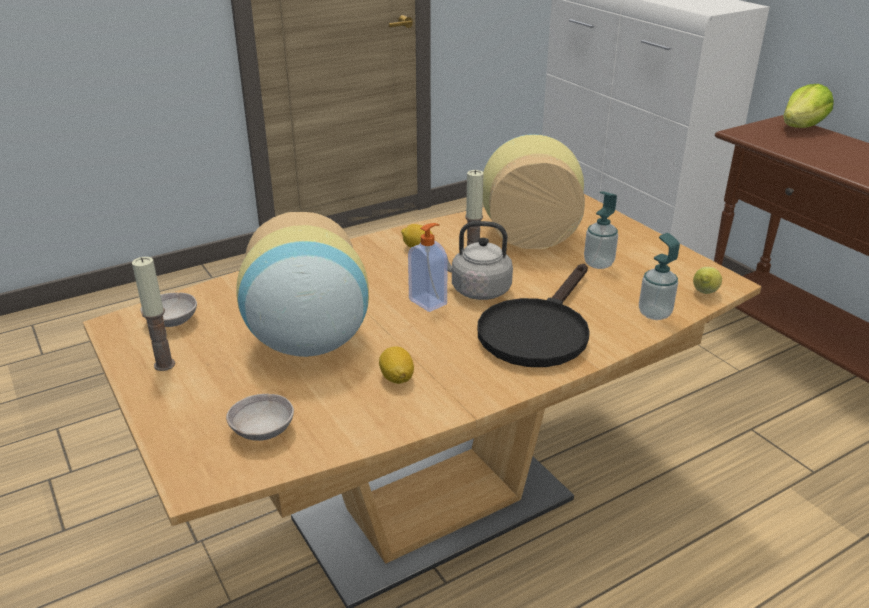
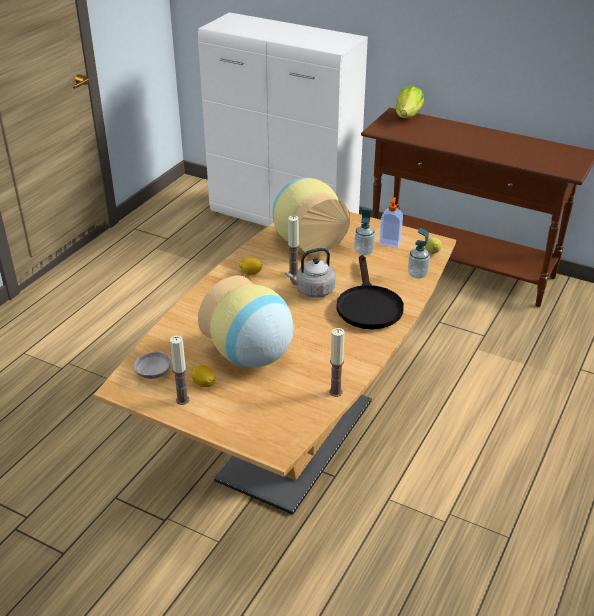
camera: 30 degrees left, 5 degrees up
(262, 431) = (282, 413): grey bowl -> none
(368, 431) = (335, 392): none -> candle
(397, 378) = (321, 359): lemon -> lemon (204, 384)
(428, 302) = (293, 307): soap dispenser -> soap dispenser (390, 242)

